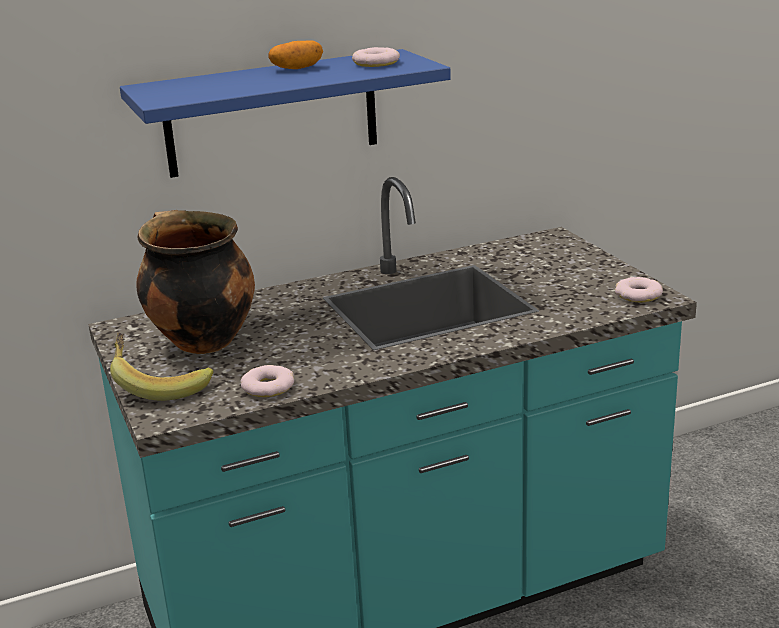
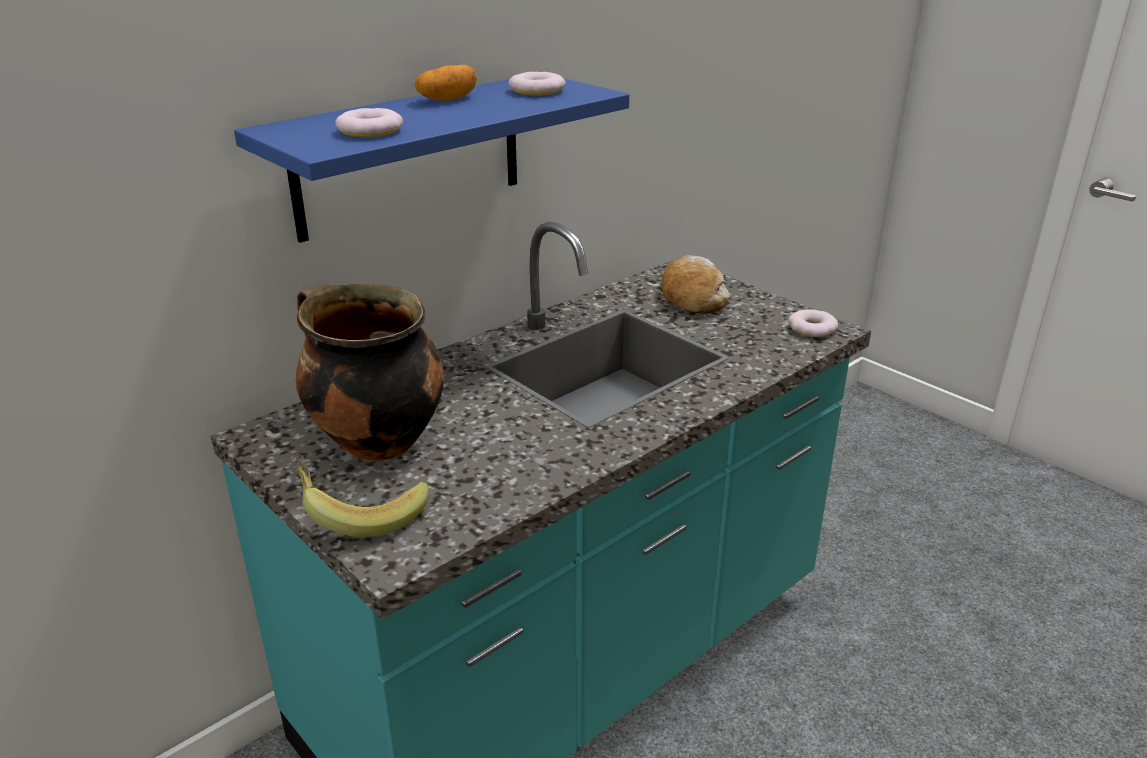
camera: 20 degrees left, 5 degrees up
(268, 387) = (499, 494): donut -> donut (370, 131)
(545, 260) = (692, 297): none -> bread

